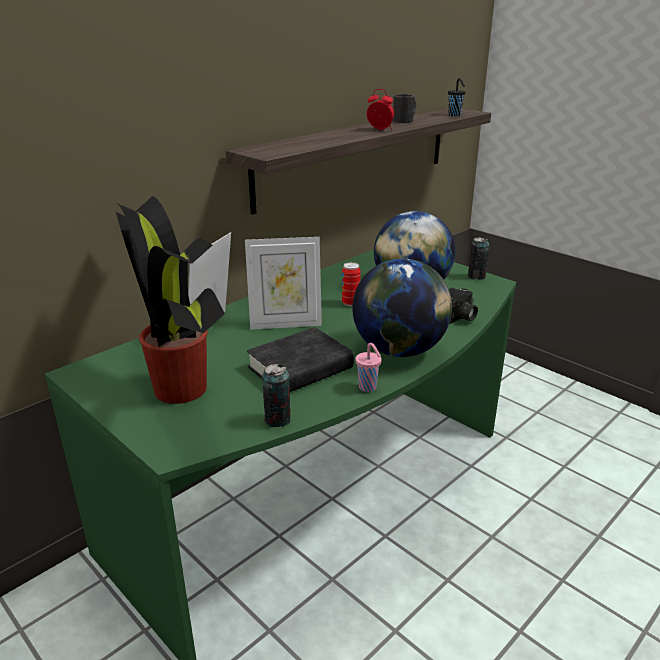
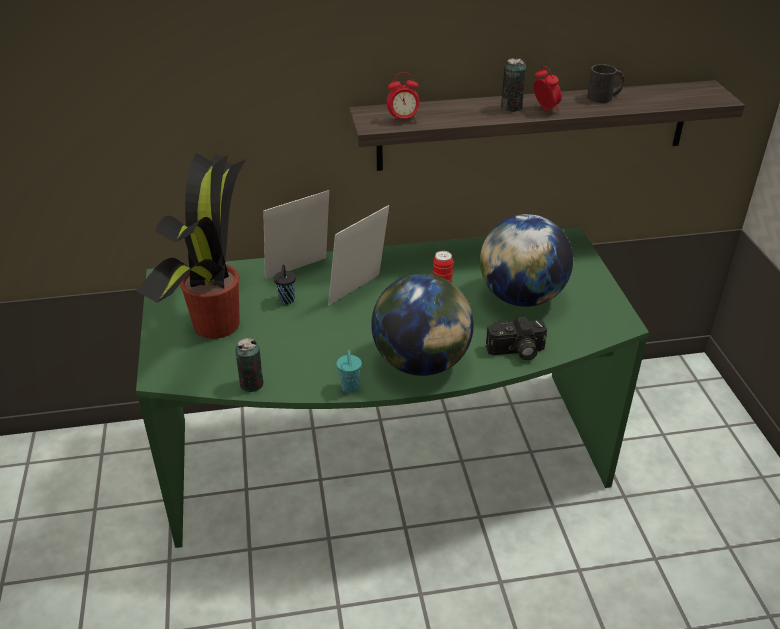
camera: 35 degrees right, 10 degrees up
(285, 324) = (359, 292): picture frame -> picture frame turned 105 degrees clockwise
(287, 148) = (403, 120): none -> alarm clock
(300, 368) = (320, 344): black book -> none
(368, 388) = (350, 388): pink cup -> turquoise cup
(455, 115) = (683, 100): black cup -> black cup (286, 301)
(476, 277) = (611, 308): can -> can (511, 108)

